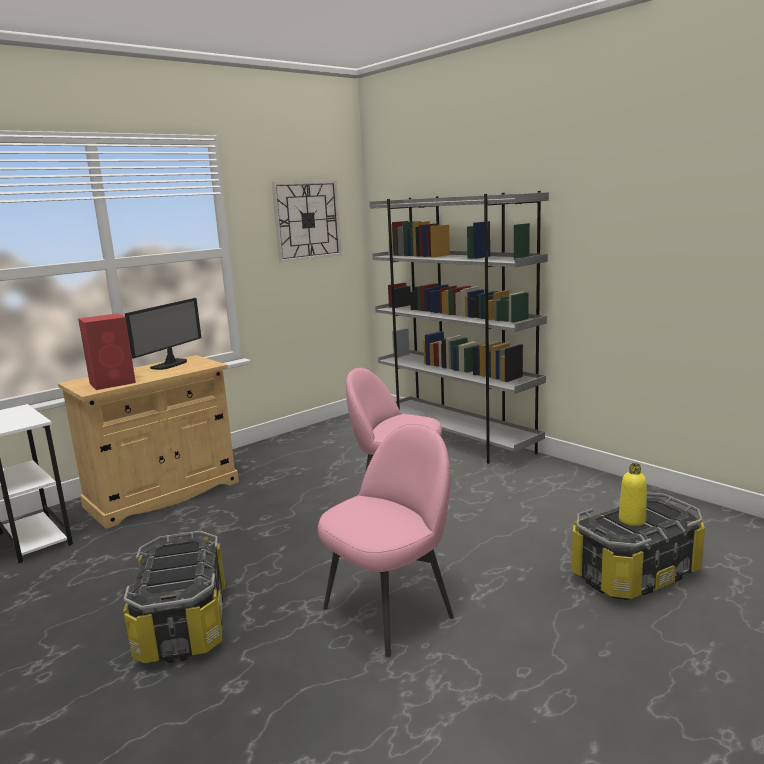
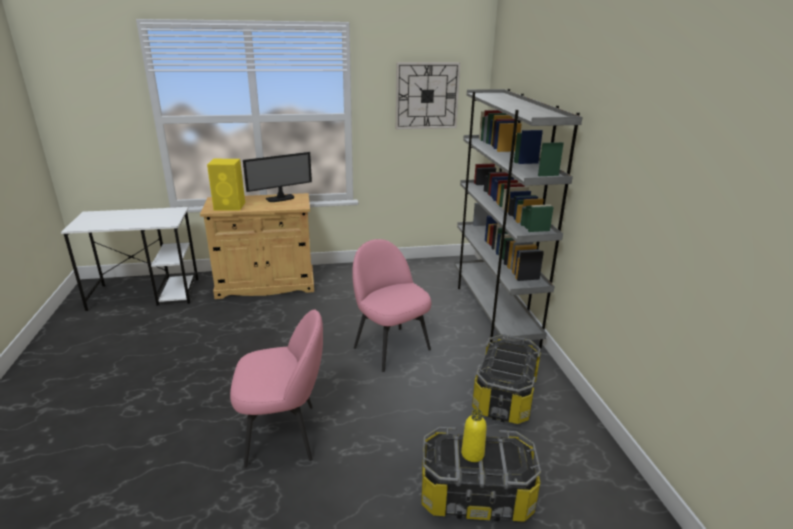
camera: 30 degrees right, 10 degrees up
(113, 382) = (230, 206): red speaker -> yellow speaker
(182, 625) = (178, 385): storage box -> storage box (504, 396)

